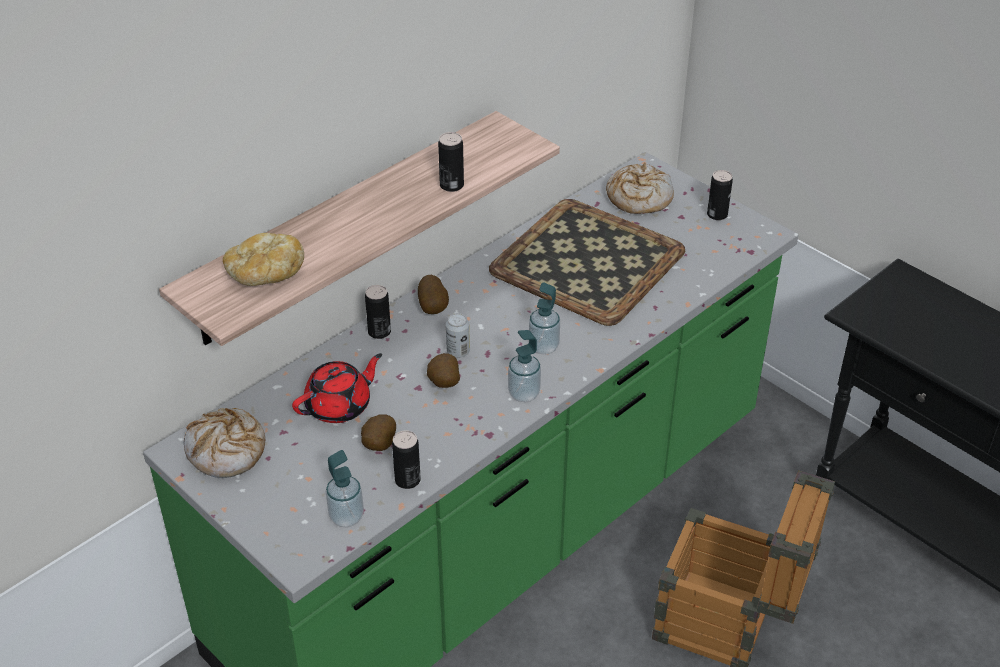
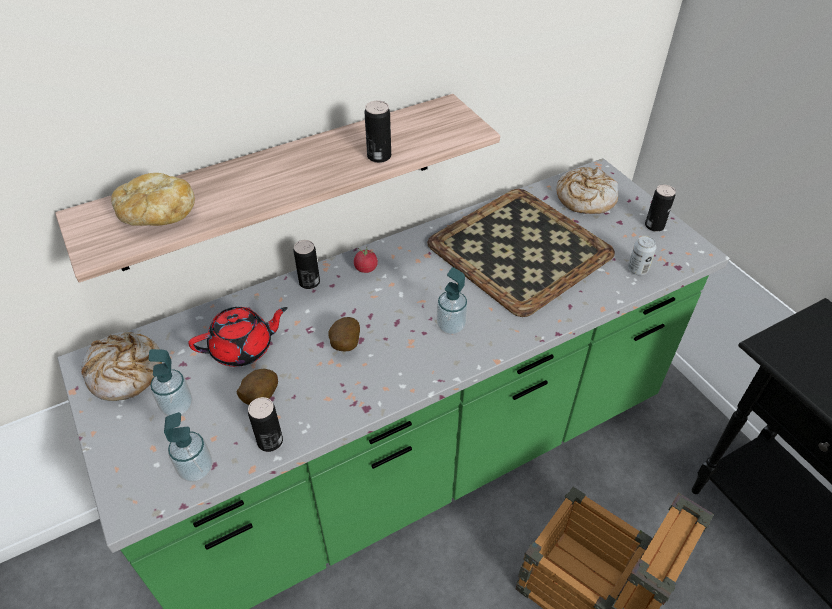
camera: 15 degrees right, 5 degrees up
(433, 308) = (366, 268): potato -> tomato
(458, 351) = (371, 315): can -> can (637, 269)
(524, 394) = (415, 371): soap dispenser -> soap dispenser (177, 406)

